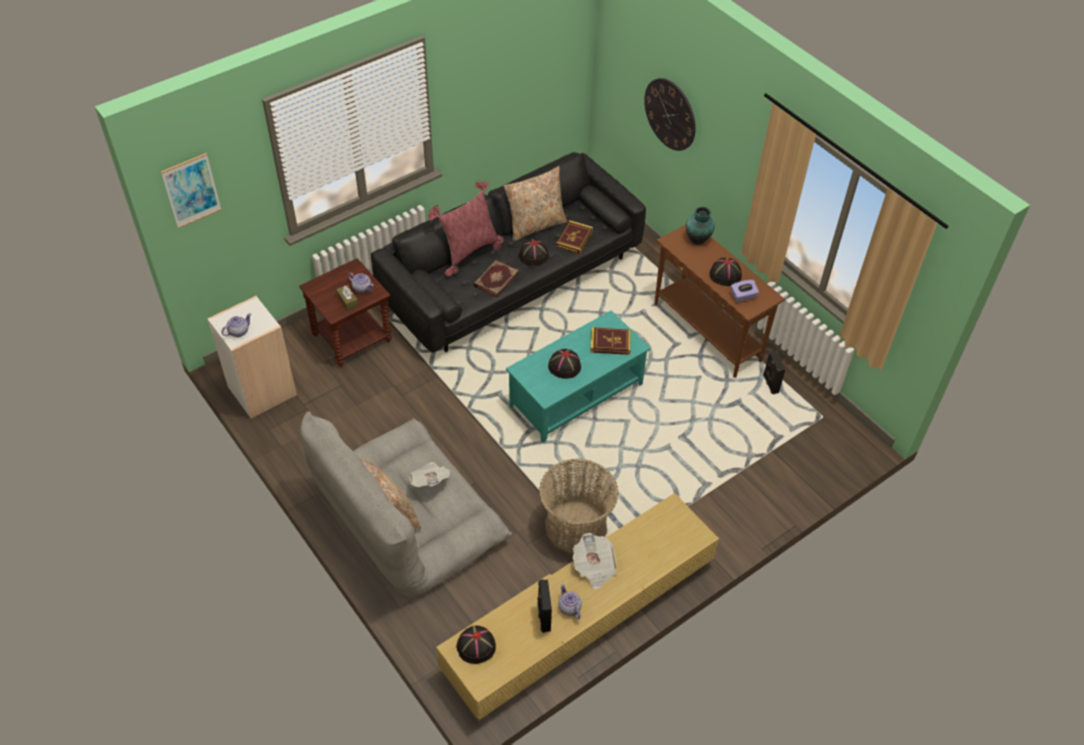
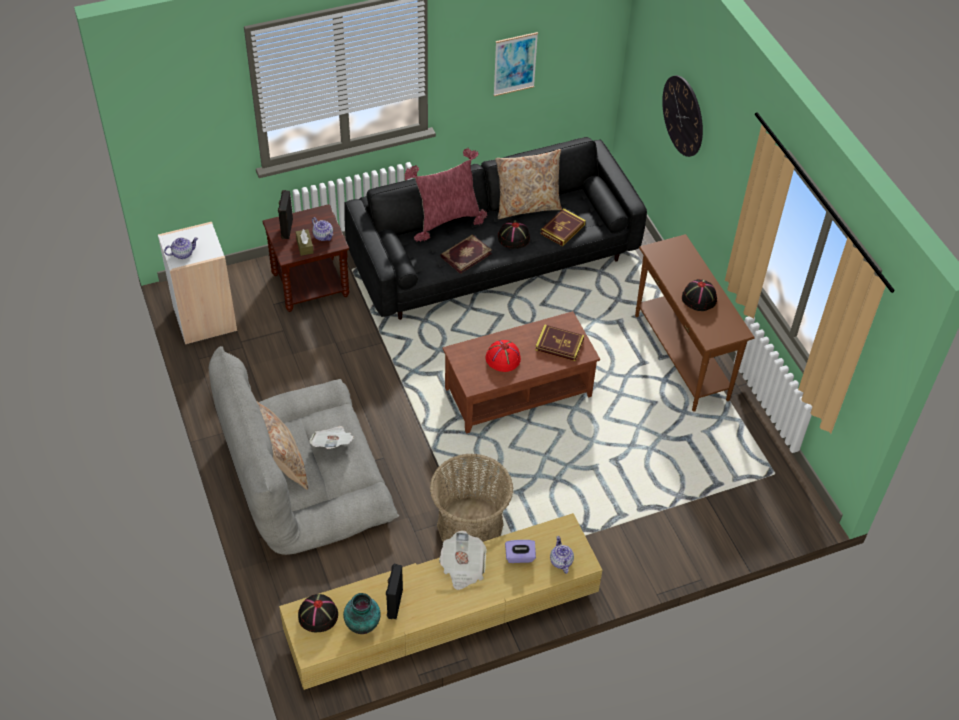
camera: 15 degrees right, 0 degrees up
(191, 190) = (160, 104): picture -> picture (515, 64)
(564, 366) = (502, 358): black hat -> red hat
(569, 607) = (423, 601): teapot -> teapot (560, 561)
(575, 394) = (518, 392): turquoise coffee table -> brown coffee table
(698, 239) = (684, 255): vase -> vase (363, 626)
(743, 296) = (709, 325): purple tissue box -> purple tissue box (519, 557)
(770, 384) = (729, 426): black speaker -> black speaker (286, 229)

